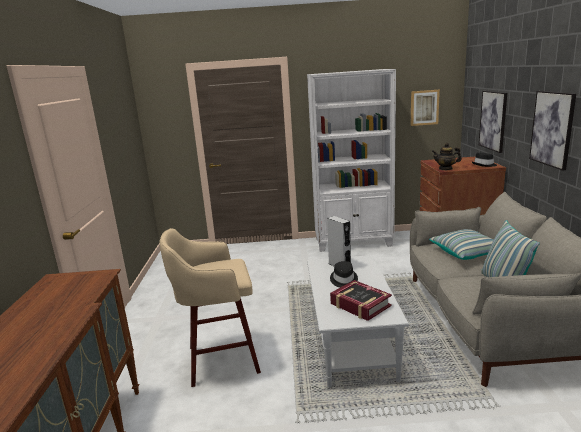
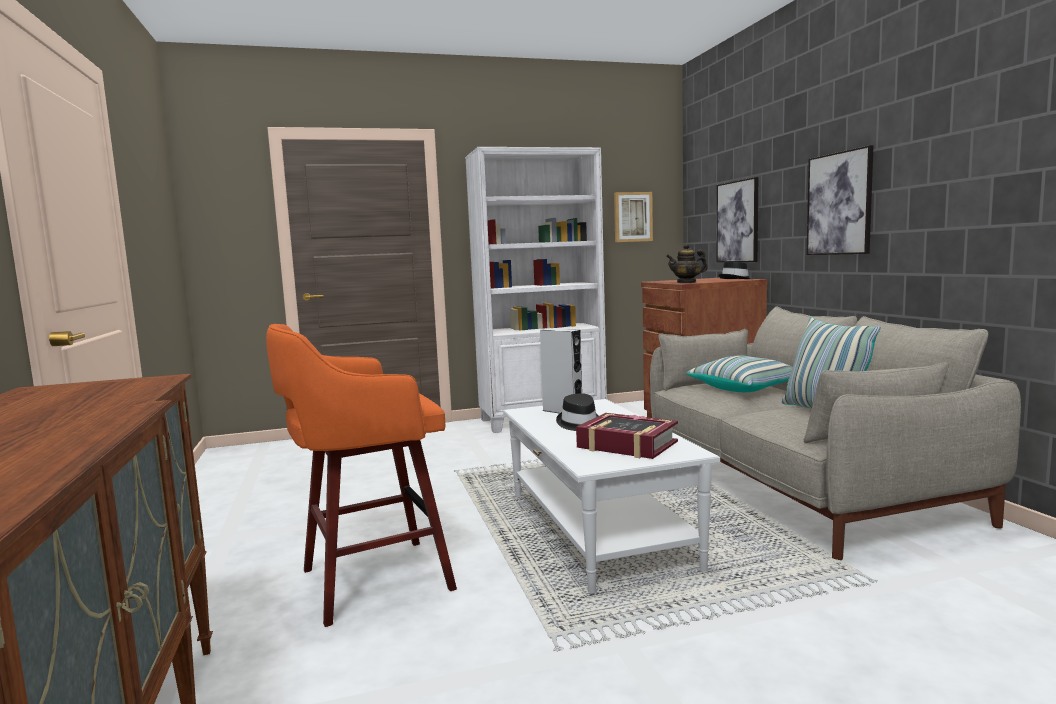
camera: 15 degrees left, 10 degrees down
(220, 360) = (370, 581): beige stool -> orange stool

